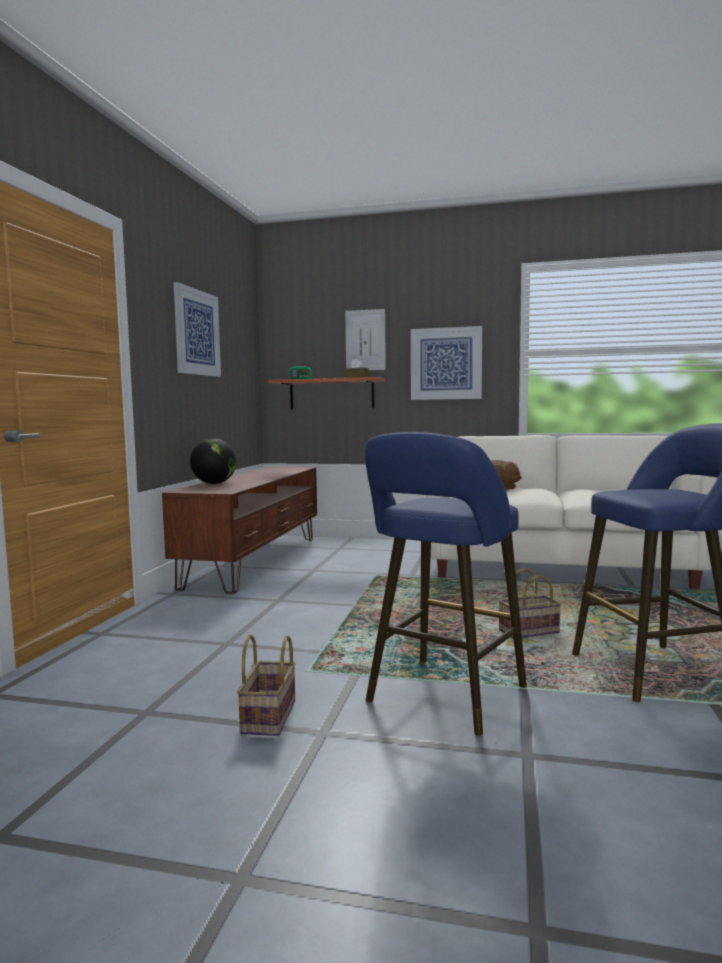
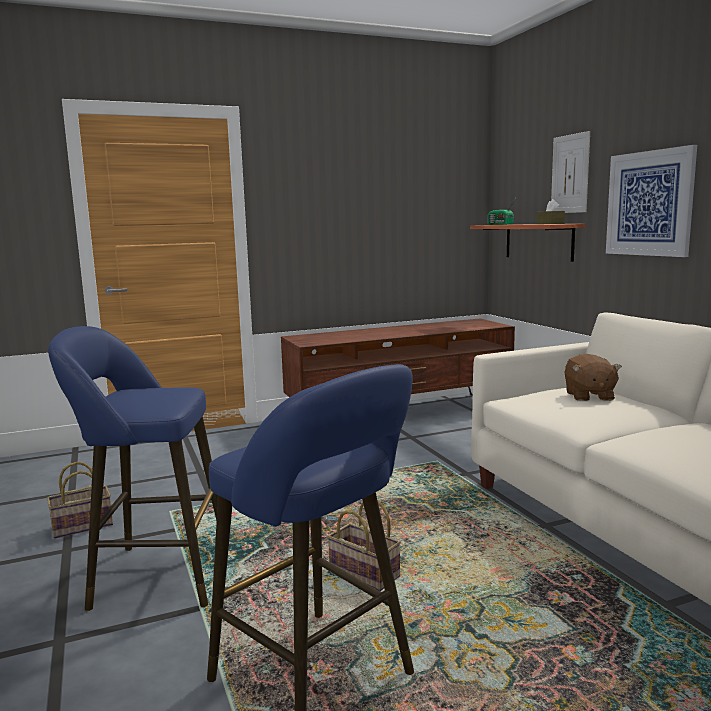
camera: 55 degrees right, 5 degrees up
(197, 332) = (355, 187): picture -> none
(214, 483) = (345, 333): globe -> none

